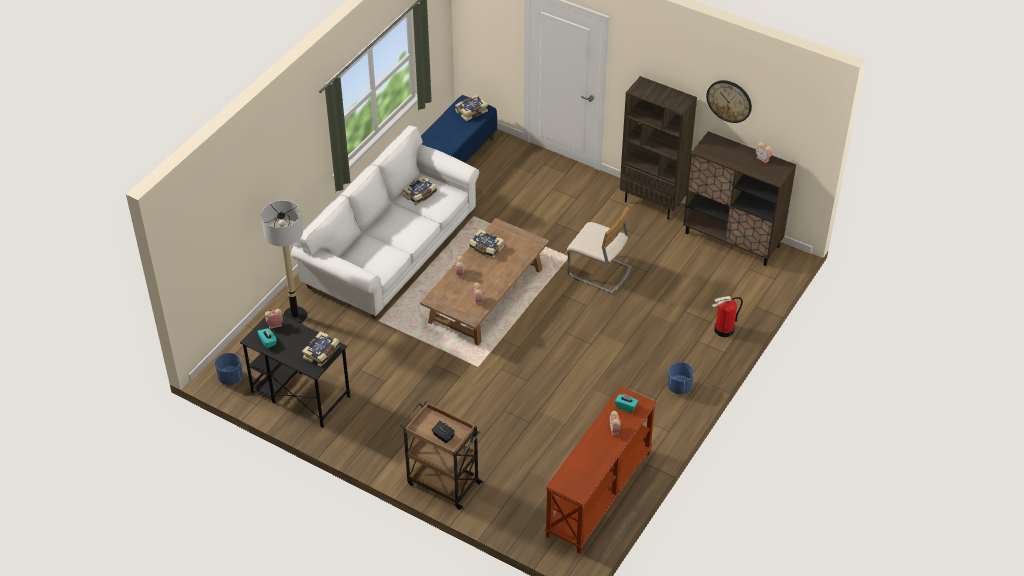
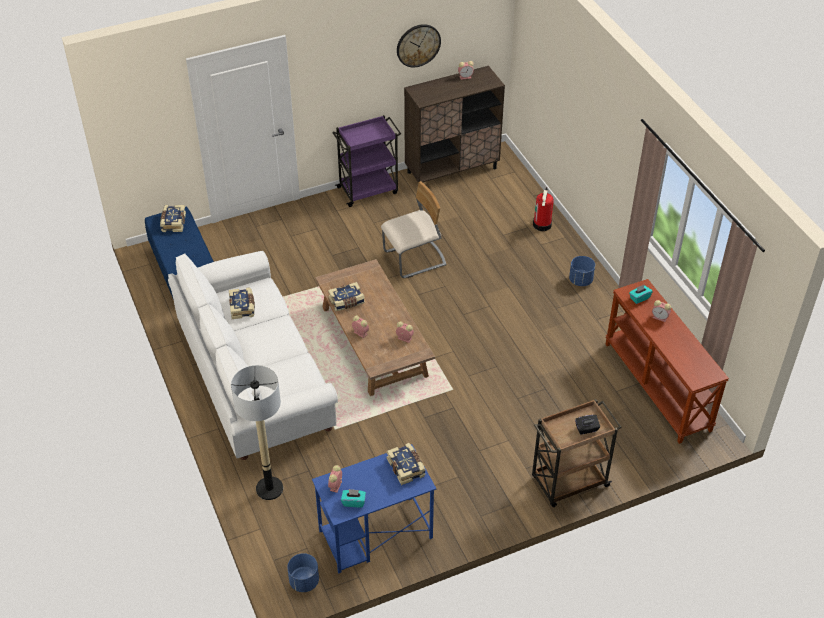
camera: 55 degrees left, 0 degrees up
(299, 394) = (375, 535): black desk -> blue desk
(652, 203) = (368, 190): brown bookcase -> purple cart

